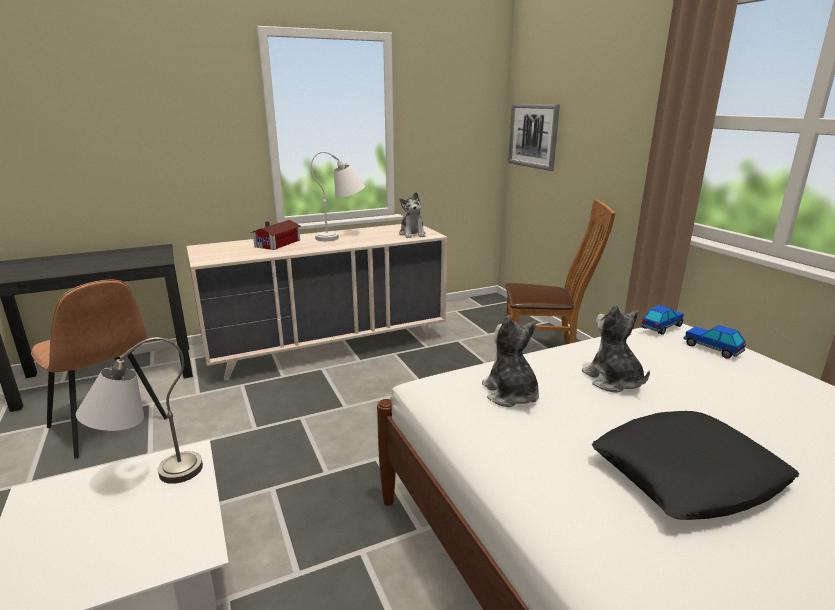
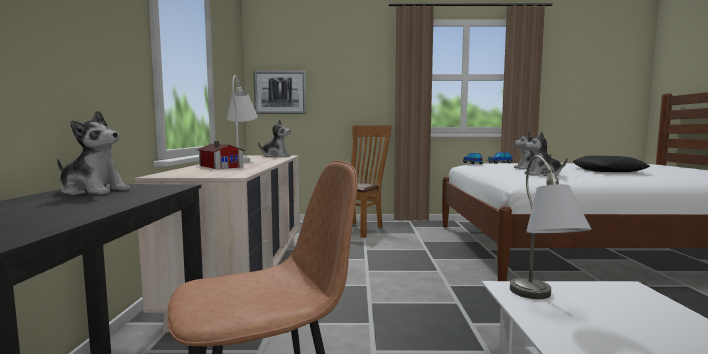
camera: 65 degrees left, 15 degrees down
(134, 254) = (93, 191): none -> plush toy

